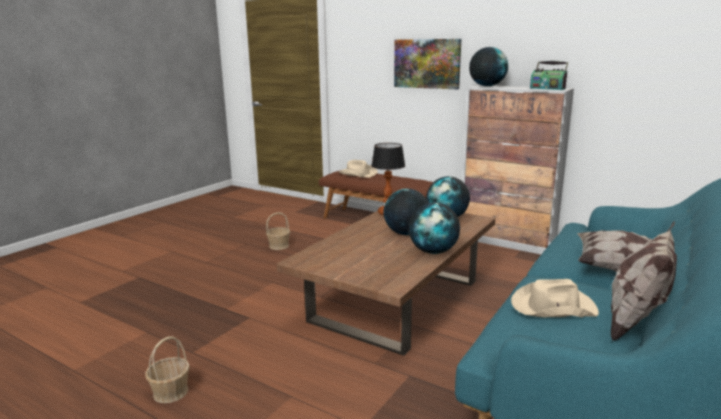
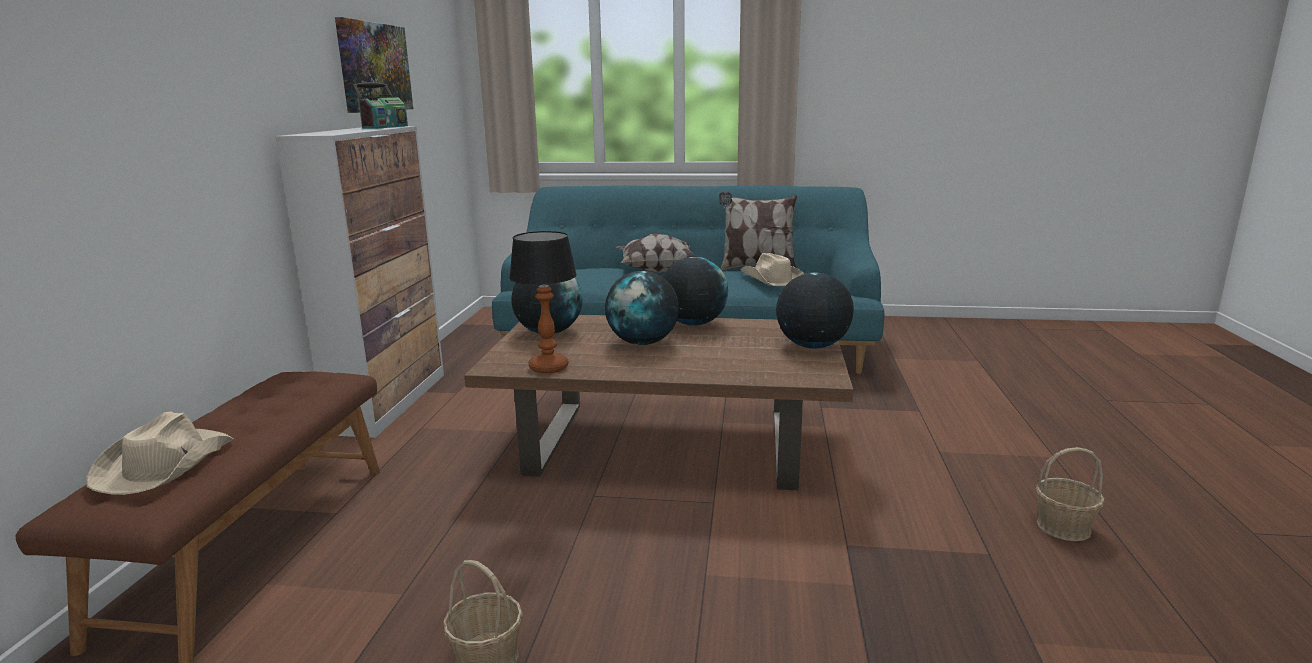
camera: 115 degrees left, 0 degrees up
(427, 63) = (171, 93): picture -> picture (374, 67)
(487, 86) = (320, 133): globe -> globe (812, 346)

